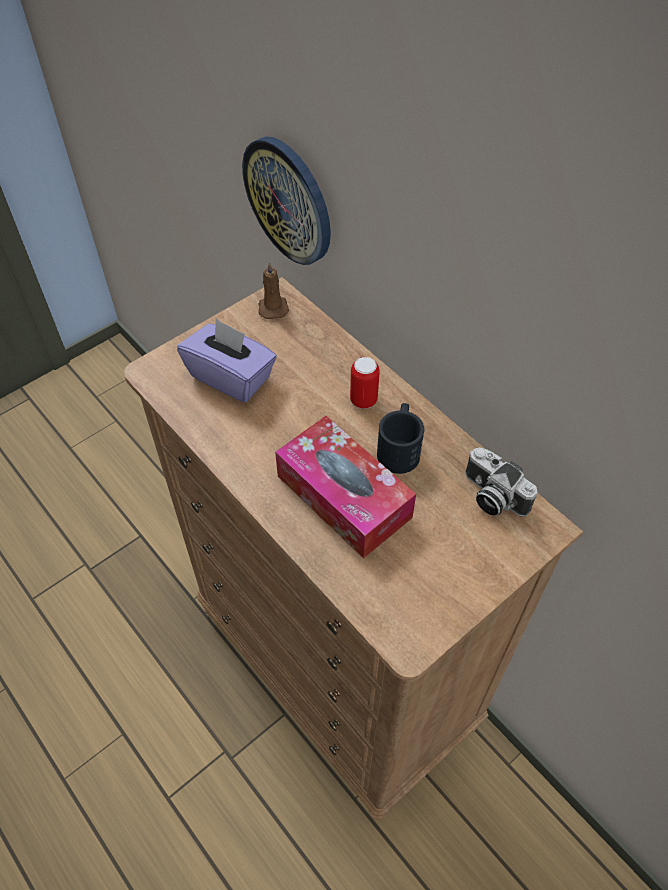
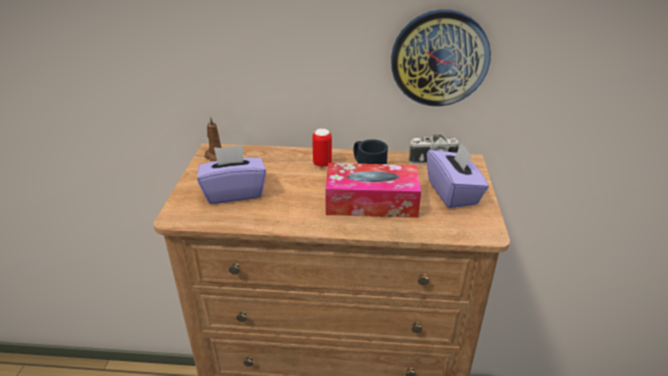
camera: 45 degrees left, 20 degrees down
(289, 201) = (195, 81): wall clock -> wall clock (439, 58)
(452, 558) = (453, 192): none -> purple tissue box

